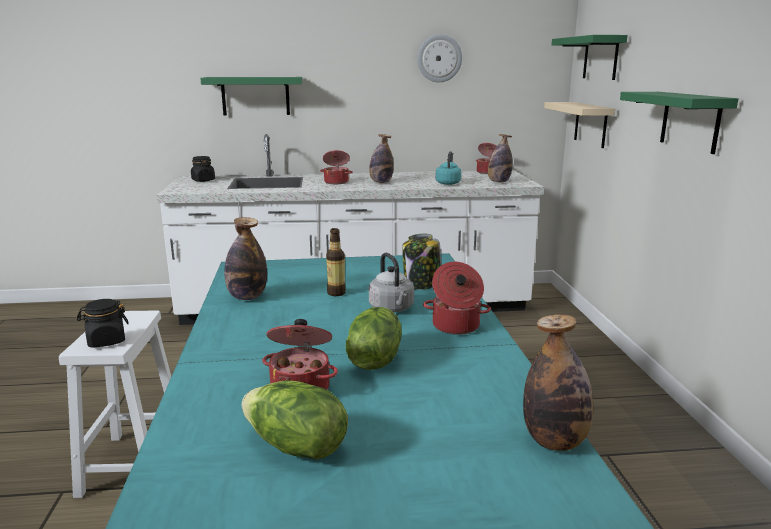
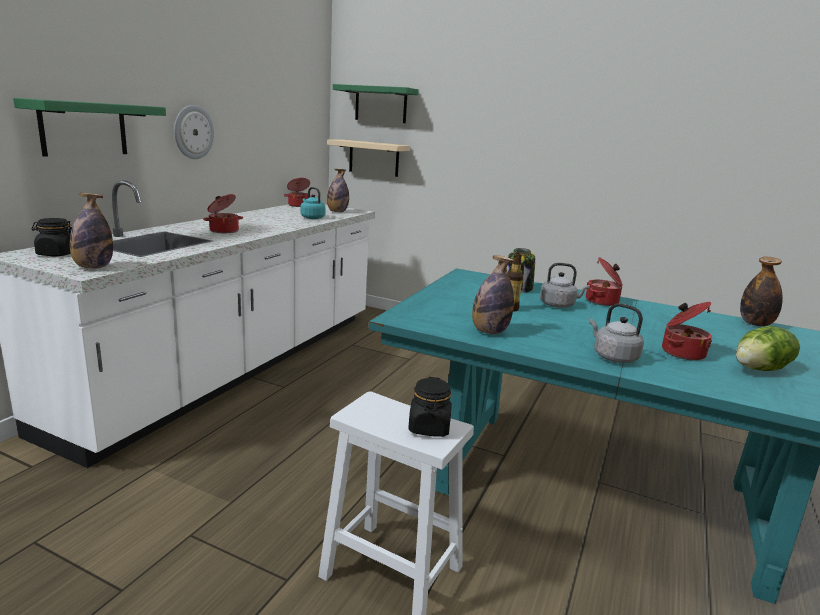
camera: 60 degrees left, 0 degrees up
(236, 353) = (613, 357): none -> grey kettle
(374, 359) = (644, 328): lettuce -> none
(381, 182) = (261, 225): bottle -> bottle (93, 267)
(439, 58) = (254, 93): wall clock -> wall clock (193, 132)
(690, 121) = (505, 155): green shelf -> none

